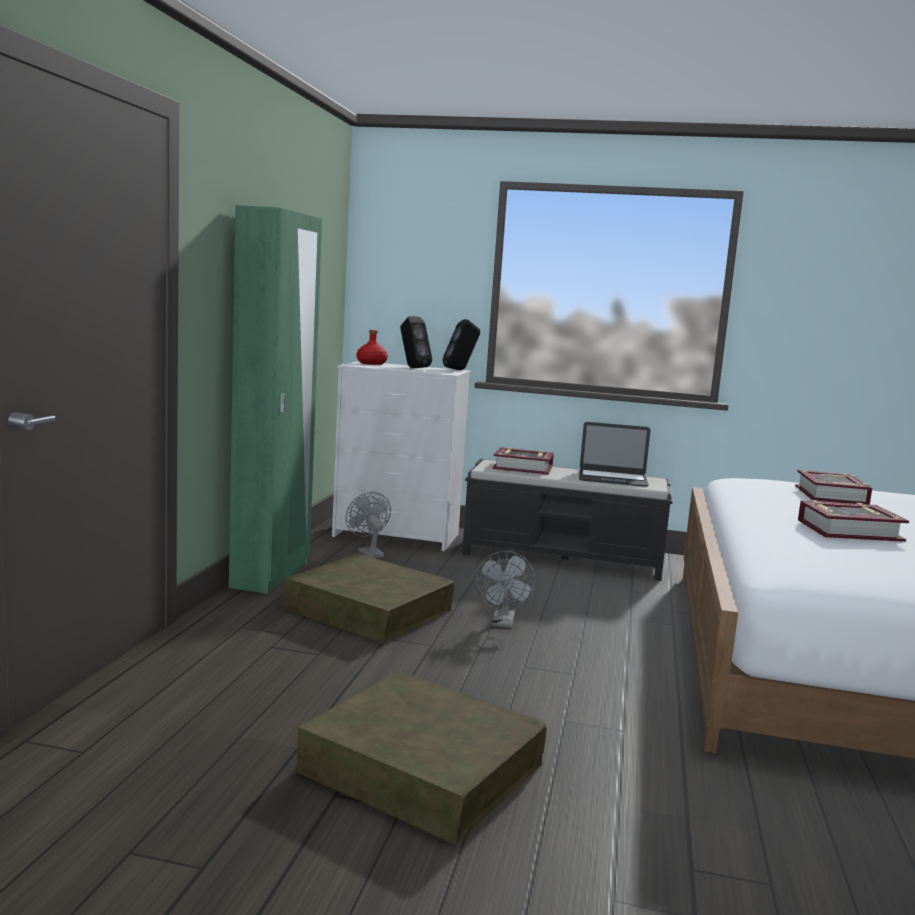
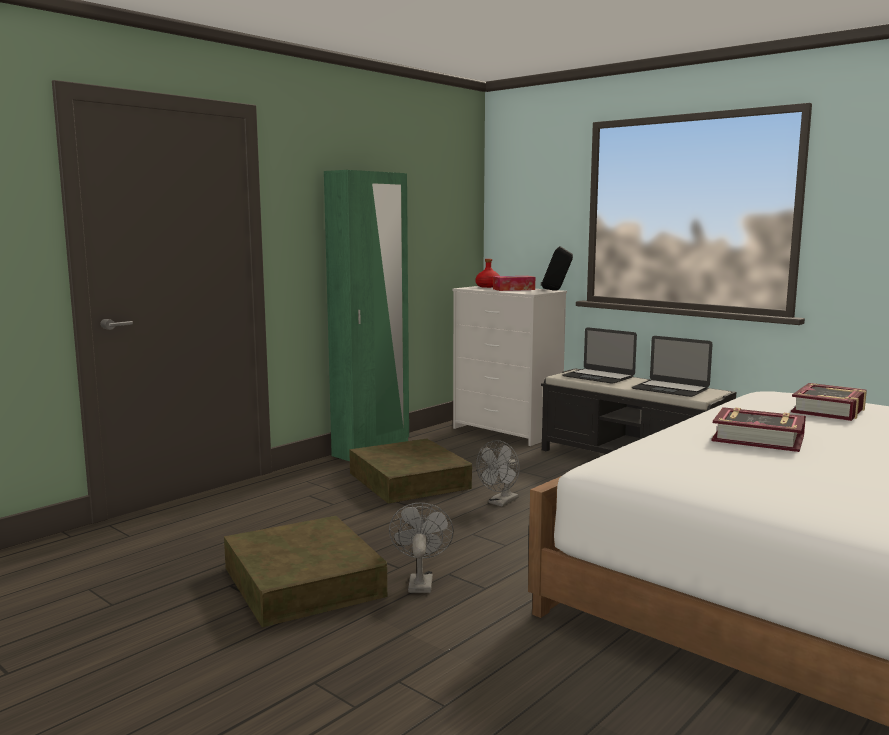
camera: 30 degrees right, 0 degrees up
(368, 552) = (465, 442): grey fan -> grey fan (420, 582)
(412, 368) = (513, 289): black speaker -> tissue box
(523, 467) = (598, 376): book -> laptop

